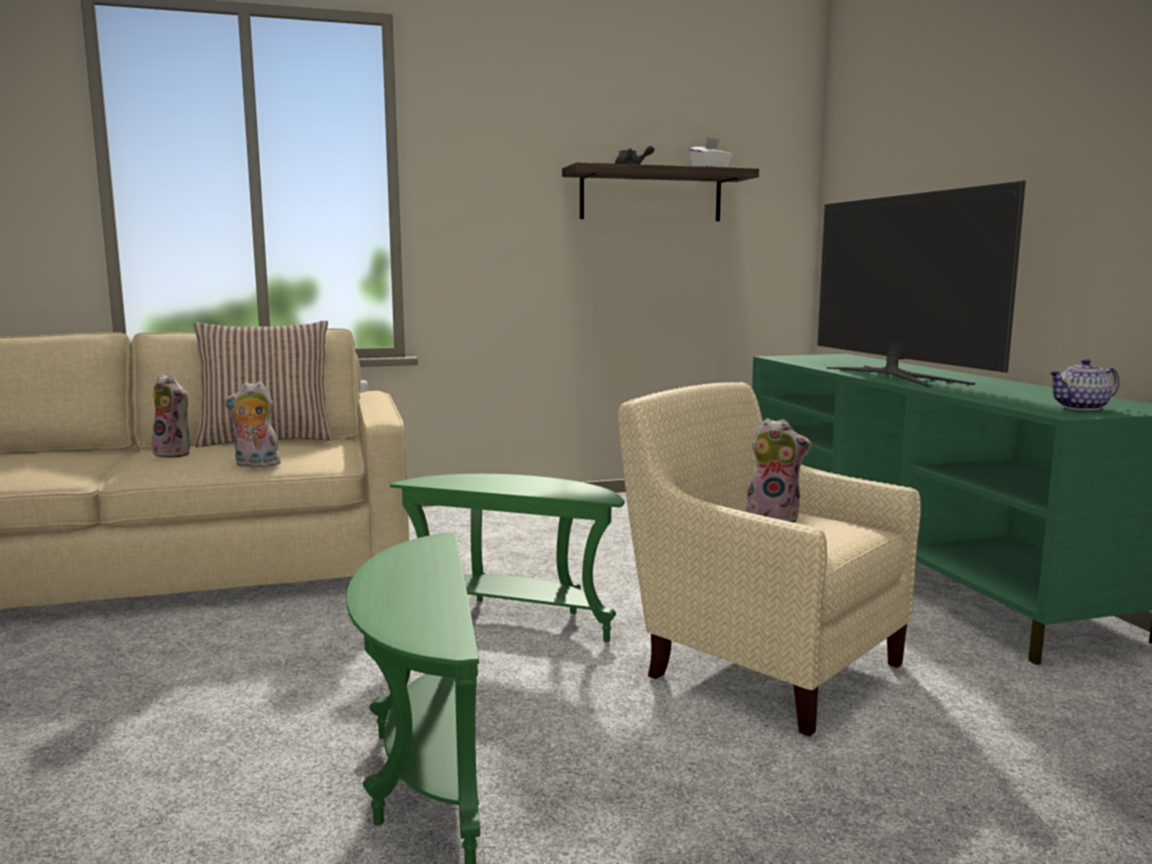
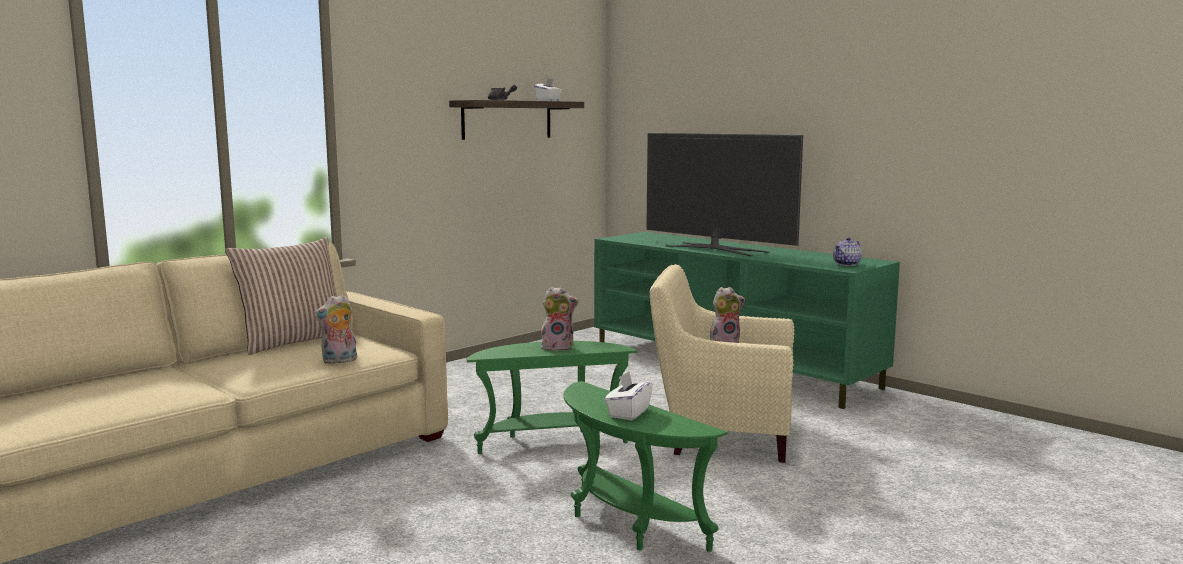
camera: 30 degrees left, 0 degrees up
(175, 454) = (251, 362): plush toy -> plush toy (558, 347)
(406, 591) = (628, 413): none -> white tissue box

